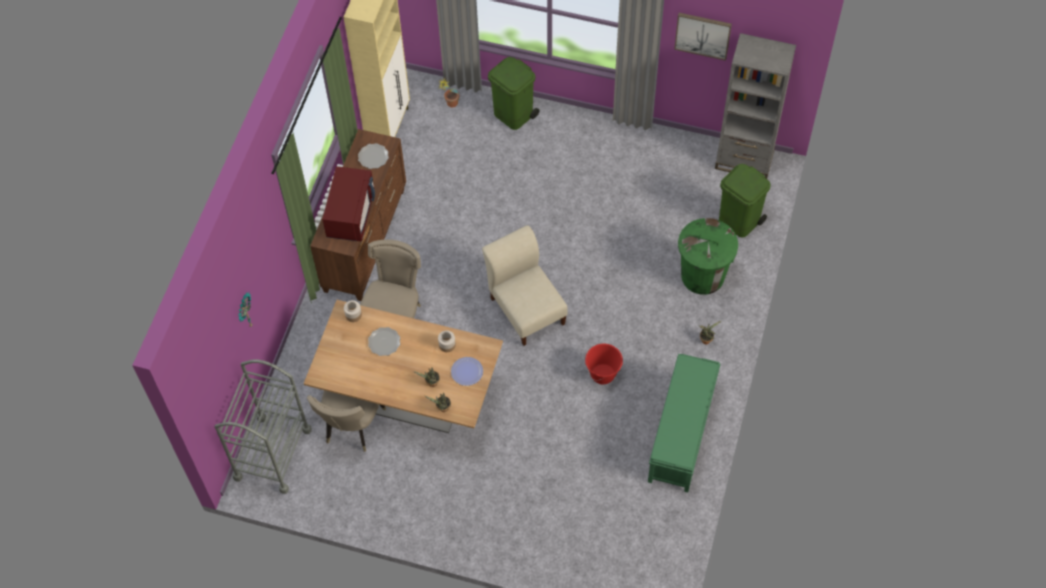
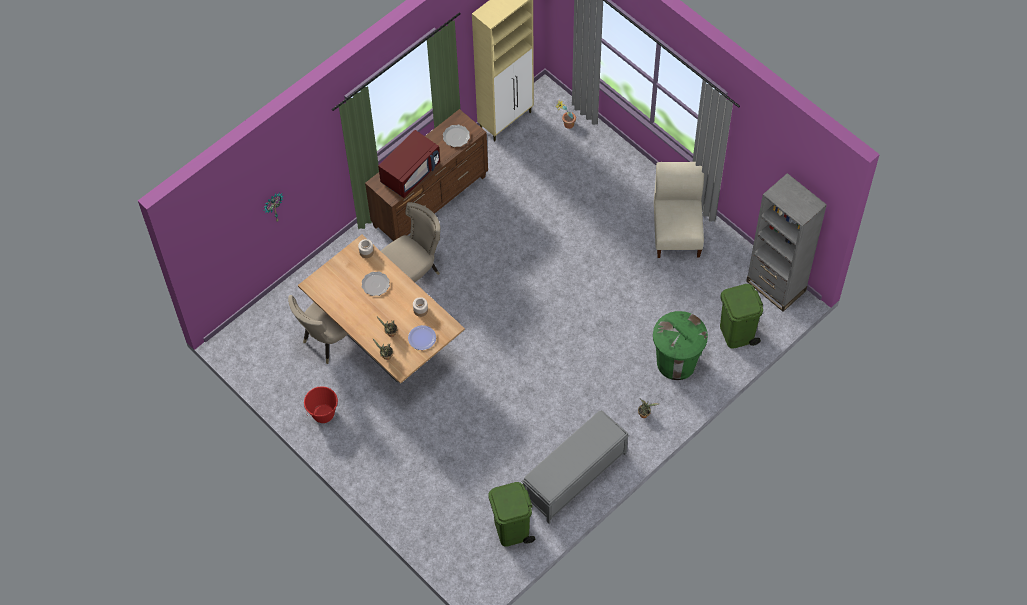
camera: 30 degrees right, 0 degrees up
(272, 453) = (259, 330): grey cart -> none
(514, 114) = (611, 157): green trash can -> green trash can (512, 529)
(526, 308) = (519, 317): beige chair -> beige chair (677, 231)
(603, 374) = (544, 399): red bucket -> red bucket (323, 414)
(681, 434) = (574, 477): green bench -> grey bench
(703, 35) = (761, 161): picture -> none

